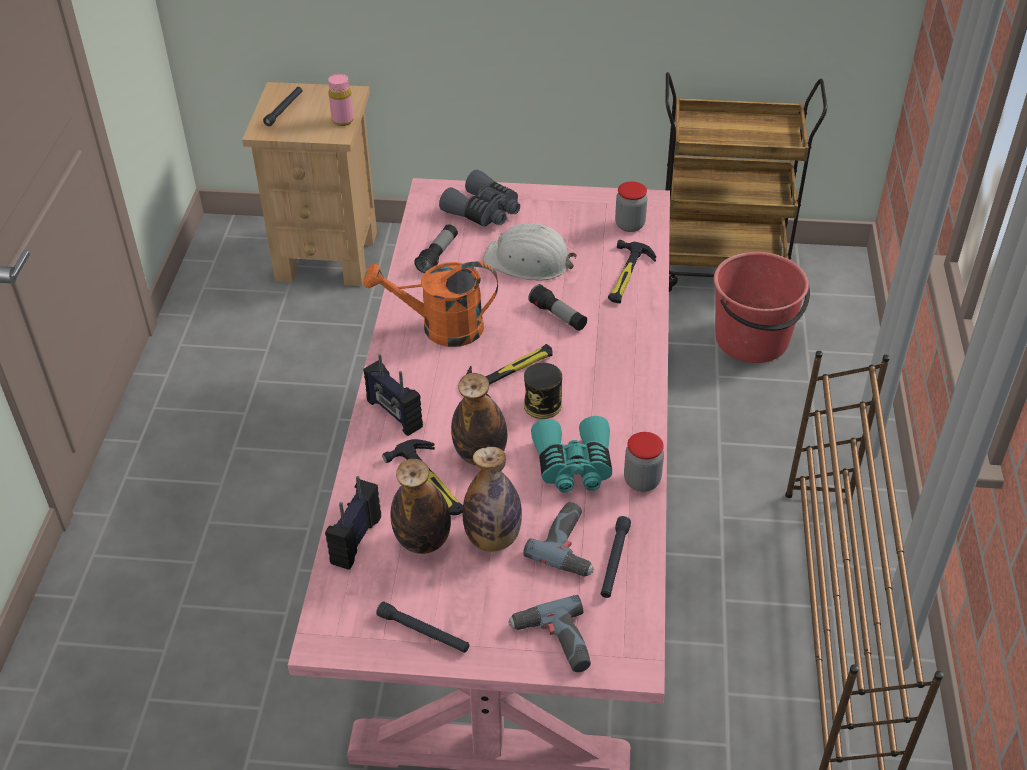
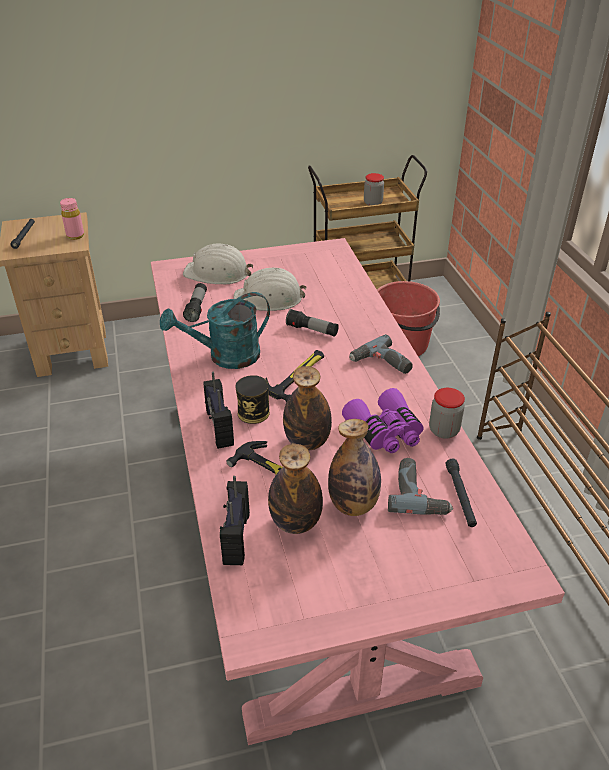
camera: 20 degrees left, 5 degrees down
(394, 414) = (219, 428): radio -> radio turned 45 degrees clockwise
(423, 632) = (337, 601): black flashlight -> none
(441, 328) = (225, 357): orange watering can -> turquoise watering can
(484, 211) = (217, 273): grey binoculars -> white hard hat
(542, 405) = (336, 394): can -> can (253, 412)
(553, 643) = (452, 577): power drill -> power drill (381, 364)
(573, 466) = (385, 432): turquoise binoculars -> purple binoculars
(627, 275) = (347, 294): hammer -> none
(629, 225) = (330, 263): jar -> jar (373, 203)

